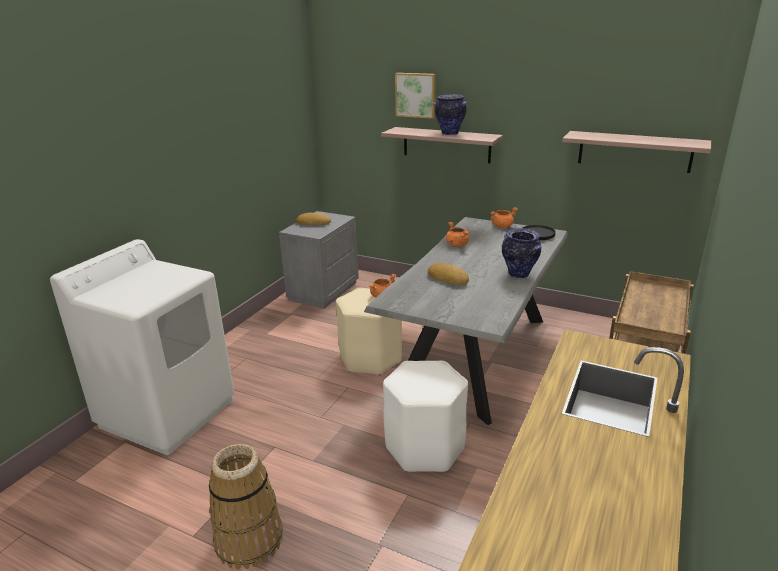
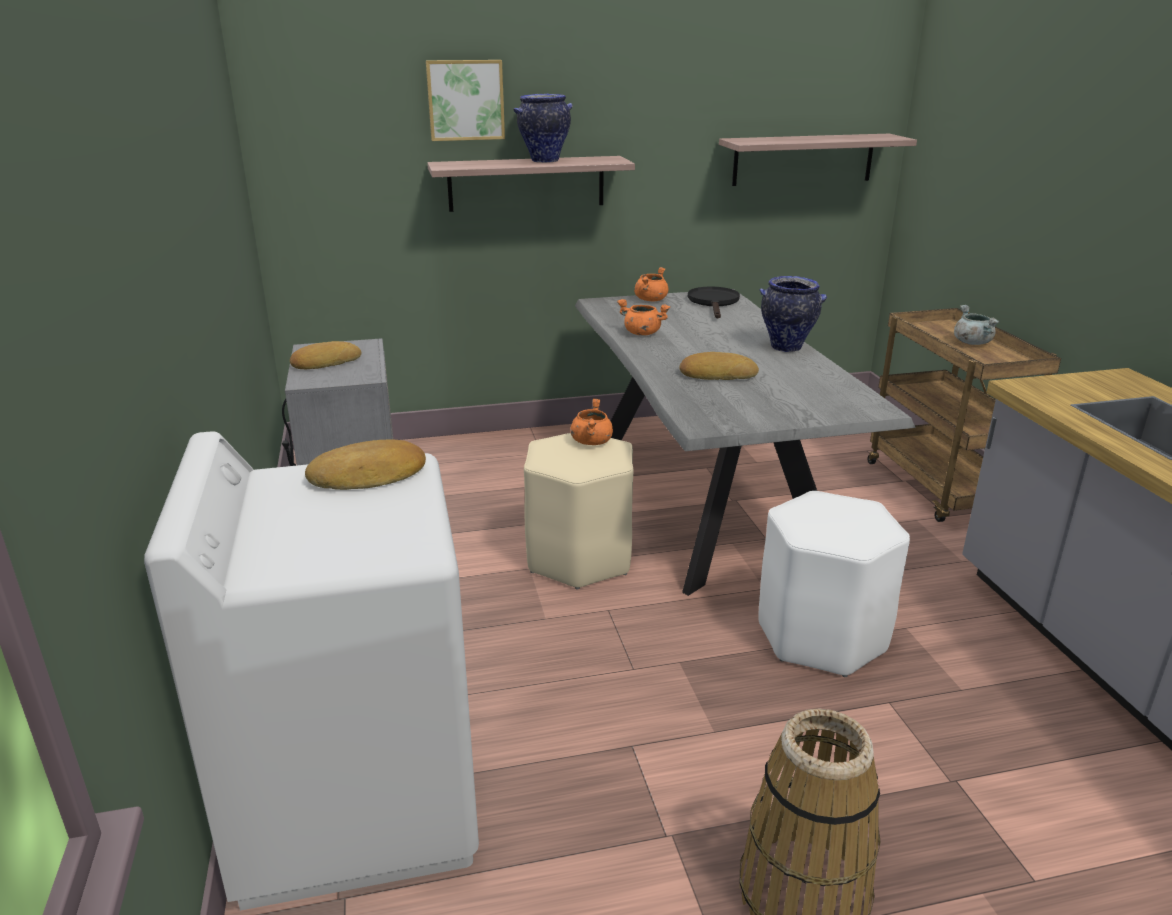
camera: 40 degrees left, 0 degrees up
(176, 274) = (369, 476): none -> bread
(661, 307) = (971, 342): none -> grey cooking pot

